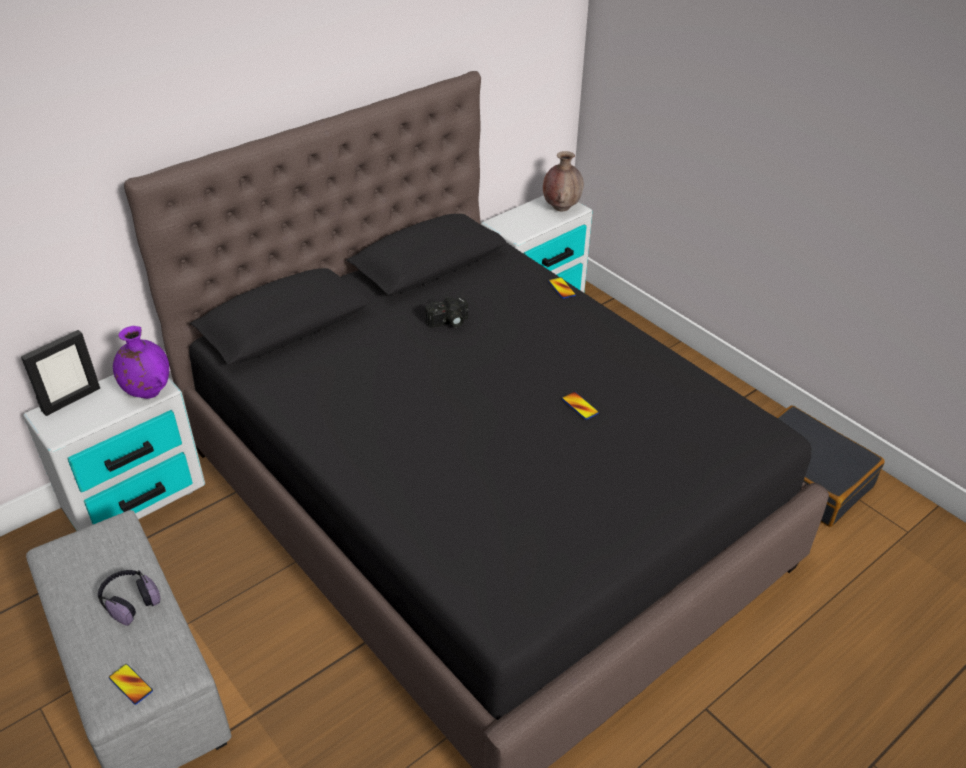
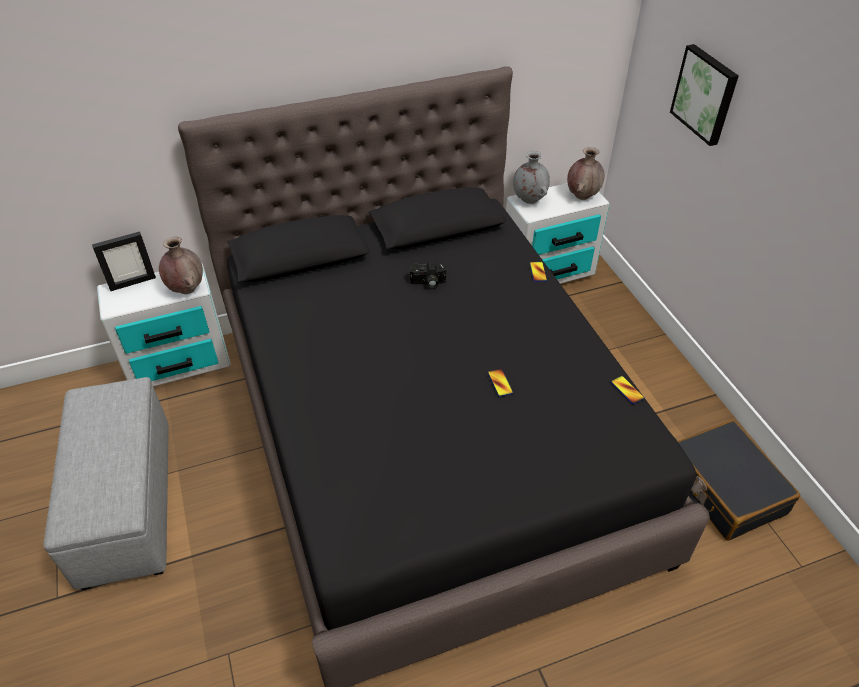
camera: 20 degrees right, 5 degrees up
(129, 601) = (113, 449): headphones -> none
(131, 684) = (85, 514): phone -> phone (627, 390)
(148, 392) = (186, 289): purple vase -> brown vase
(506, 221) = (529, 200): none -> grey vase
(689, 70) = (705, 94): none -> picture

